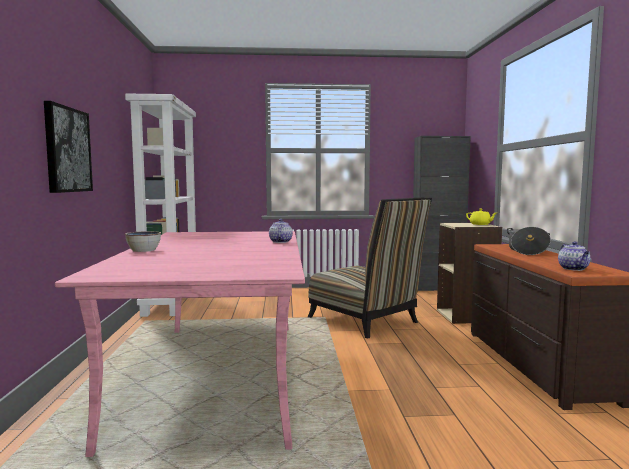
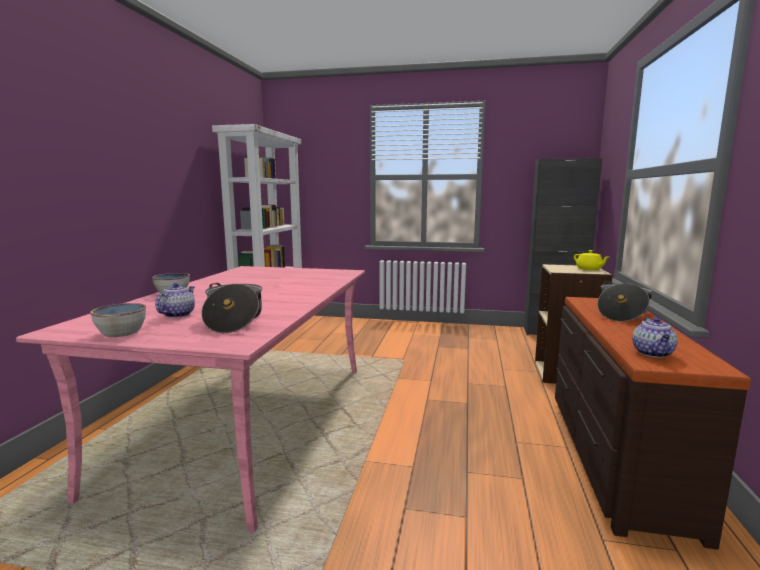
camera: 15 degrees right, 5 degrees up
(67, 150) = (122, 188): picture -> none
(159, 274) = (121, 333): none -> bowl
(247, 262) = (234, 320): none -> cooking pot
(280, 241) = (322, 287): teapot -> teapot (178, 314)
(367, 321) = (445, 370): chair -> none

